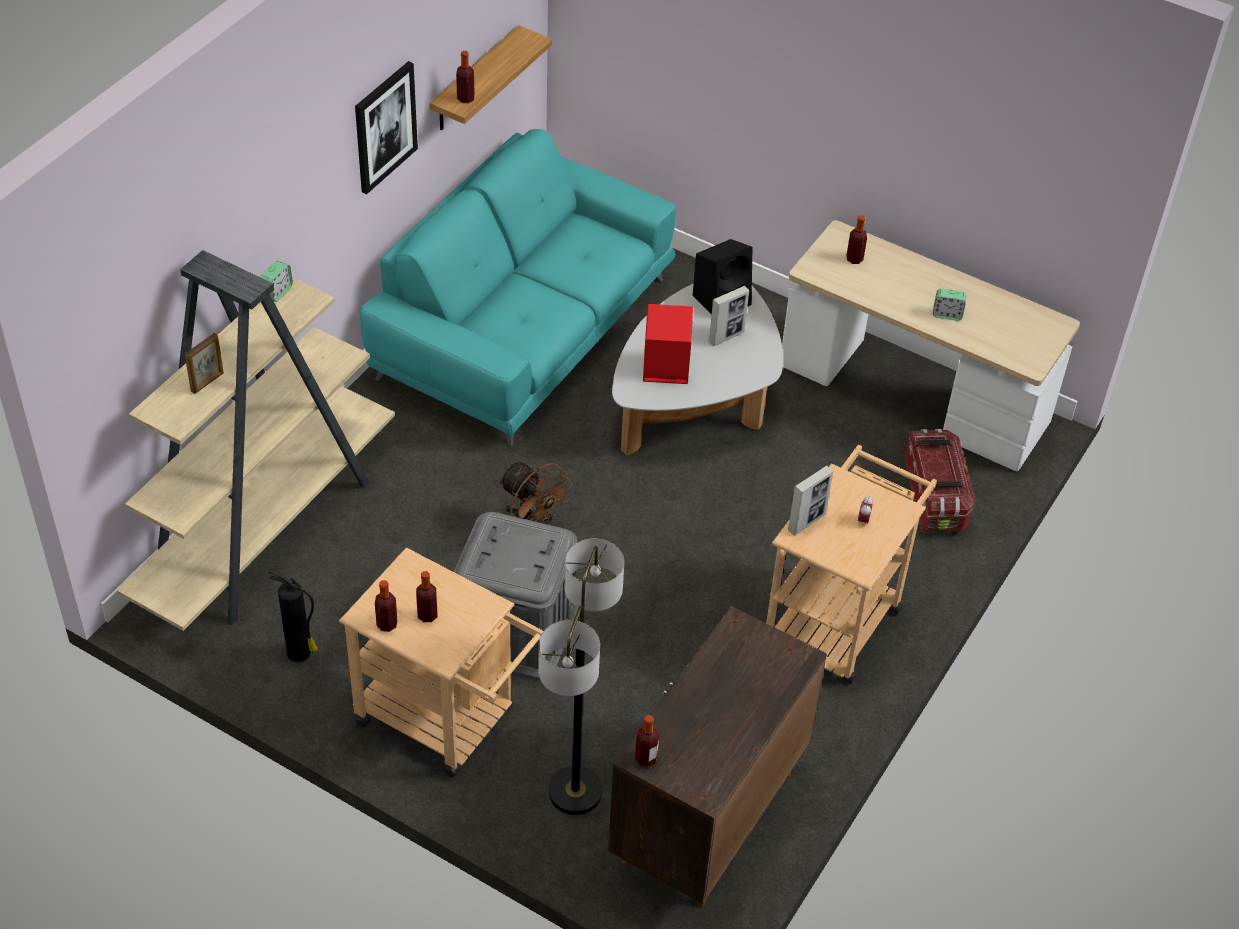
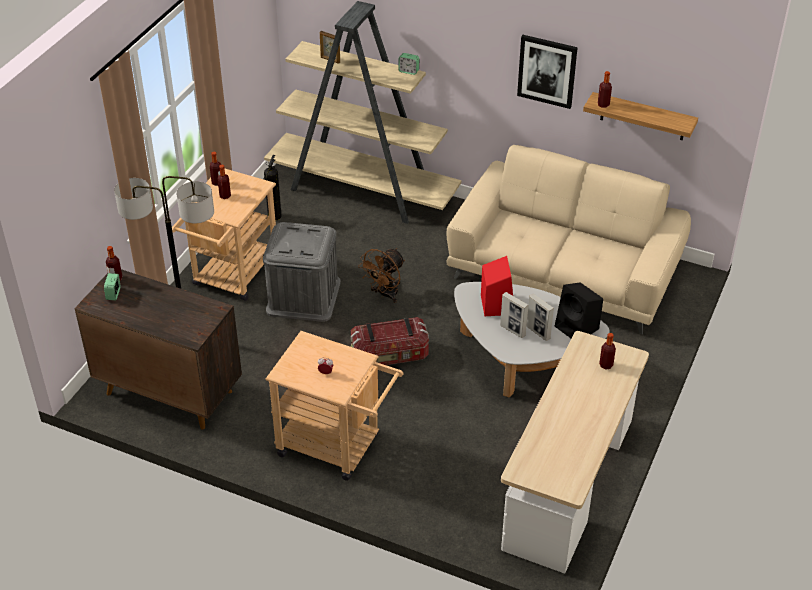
camera: 85 degrees right, 5 degrees down
(524, 328) = (564, 272): turquoise sofa -> beige sofa
(806, 522) = (319, 345): picture frame -> picture frame (512, 330)
(934, 496) = (462, 499): storage box -> storage box (390, 355)
(947, 314) = (560, 420): alarm clock -> alarm clock (113, 294)

